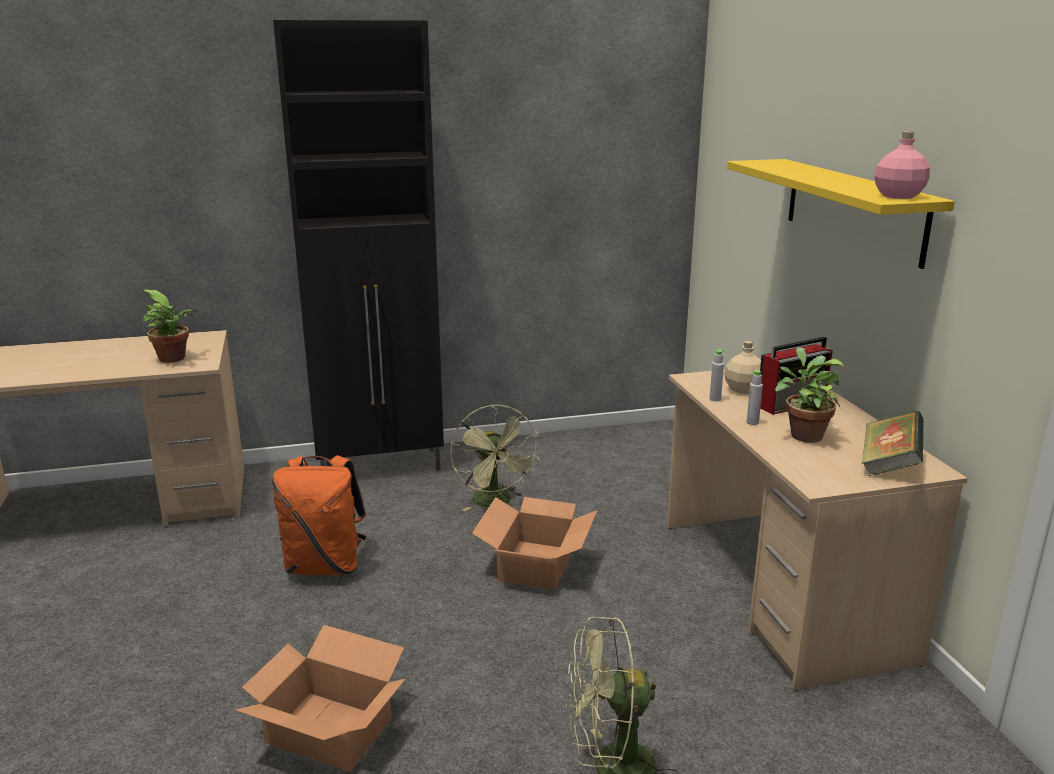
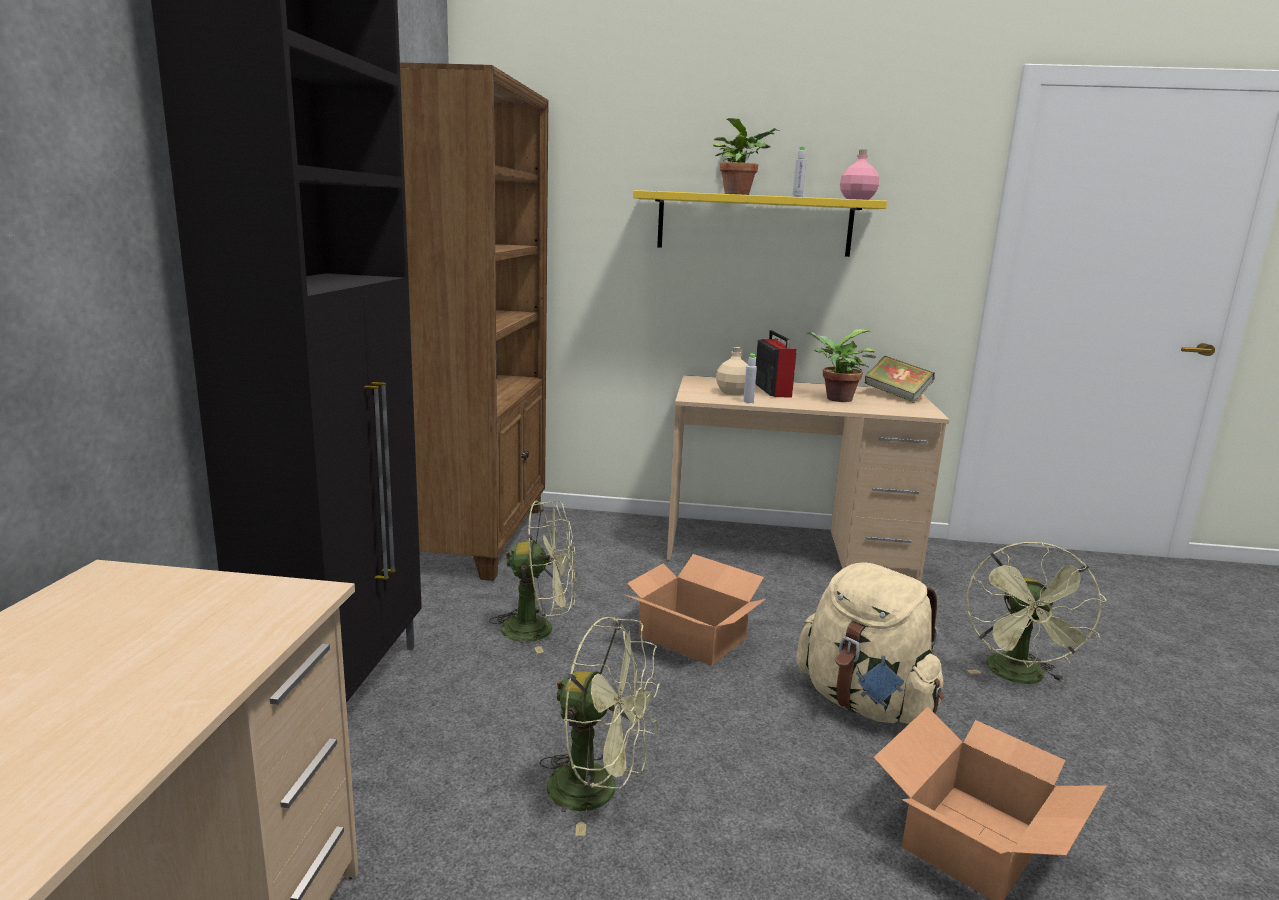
camera: 70 degrees left, 5 degrees down
(174, 359) = (213, 620): potted plant -> potted plant (739, 194)
(325, 566) = (598, 790): orange backpack -> green fan
(491, 664) = (865, 703): none -> beige backpack
(618, 444) = (478, 537): none -> brown bookcase
(752, 422) = (805, 403): grey bottle -> grey bottle (797, 197)

